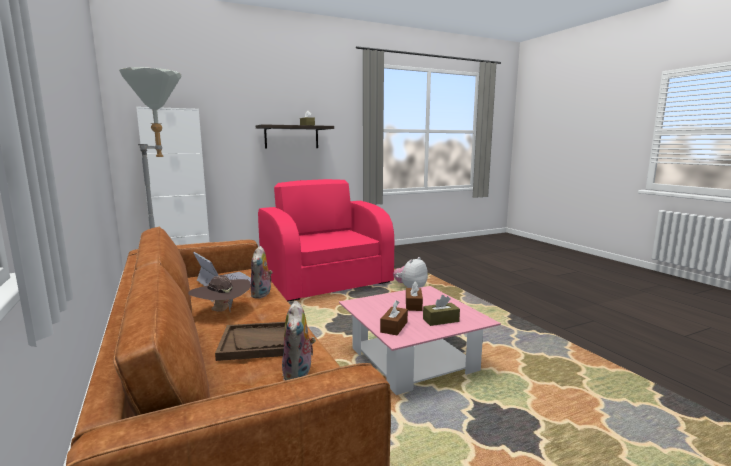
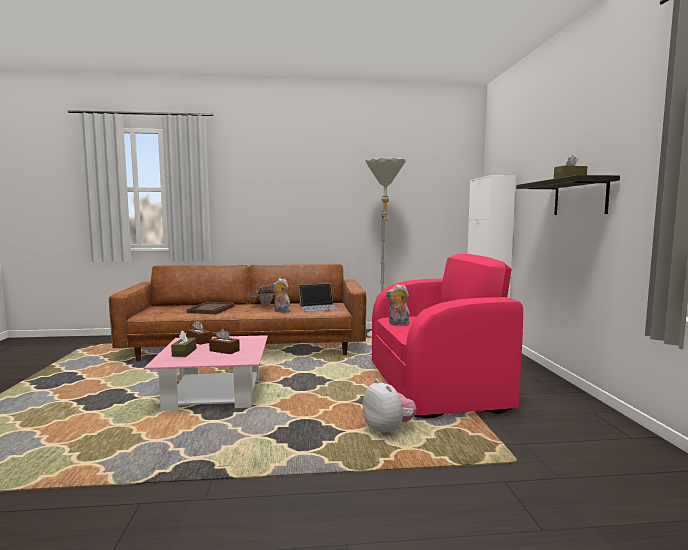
camera: 110 degrees right, 5 degrees down
(299, 374) = (172, 313): plush toy -> plush toy (398, 324)

